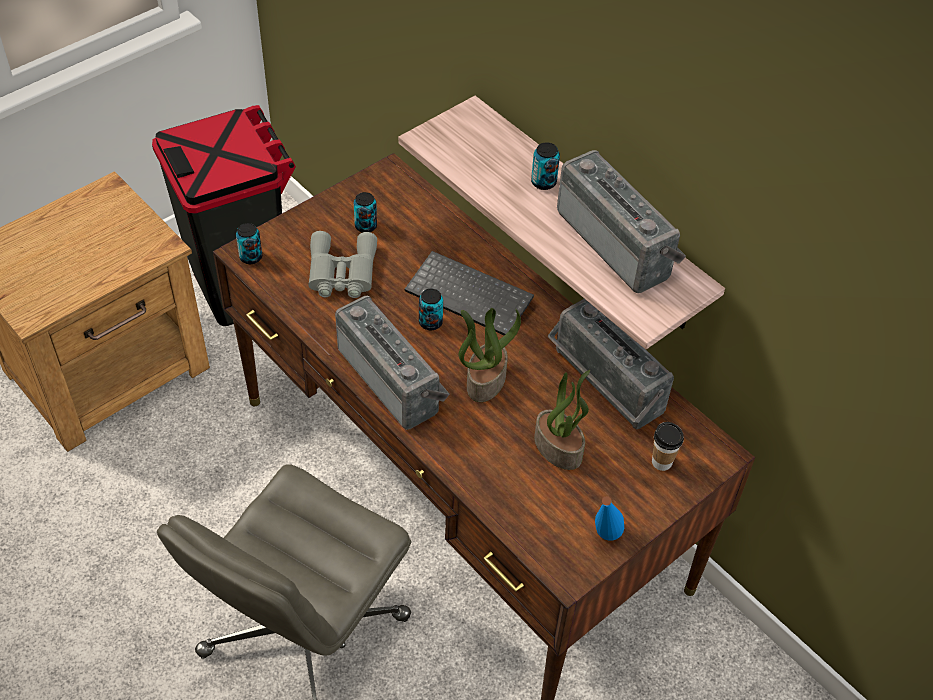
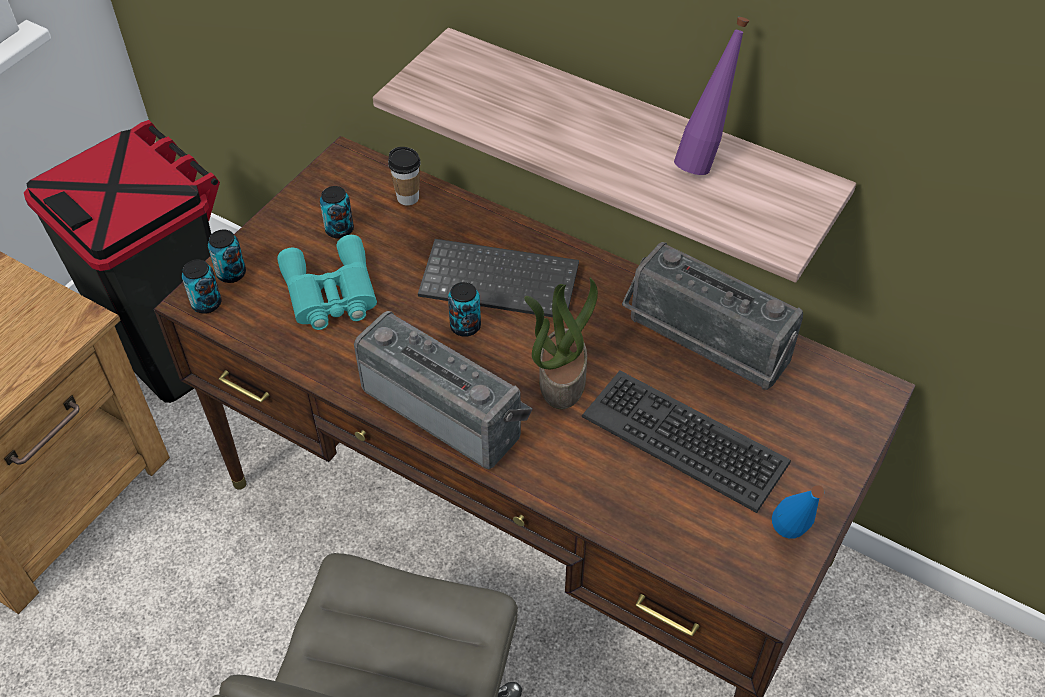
camera: 15 degrees left, 0 degrees up
(341, 272) = (330, 293): grey binoculars -> turquoise binoculars
(543, 182) = (579, 110): can -> can (231, 273)
(559, 448) = (685, 439): potted plant -> keyboard
(618, 242) = (703, 159): radio -> purple bottle
(661, 462) = (813, 421): cup -> cup (408, 197)

